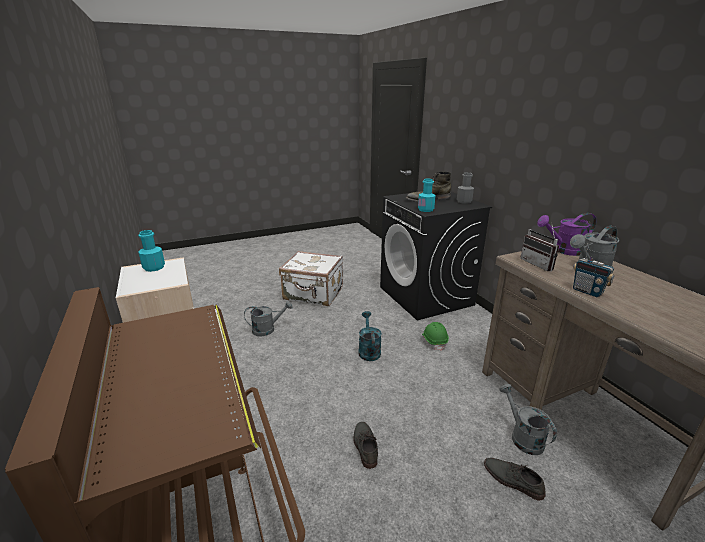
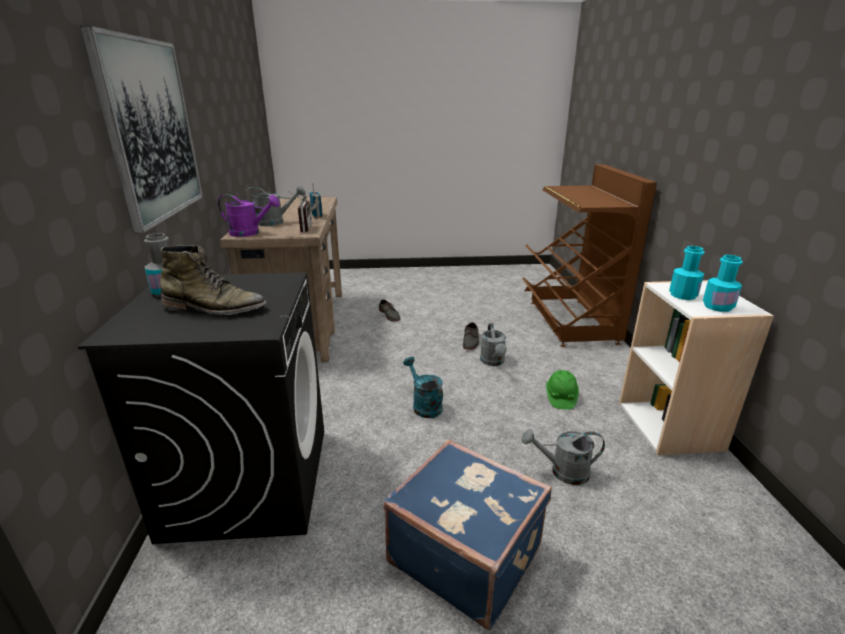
camera: 160 degrees left, 0 degrees up
(313, 294) = (465, 554): white suitcase -> blue suitcase
(368, 350) = (424, 405): turquoise watering can -> turquoise watering can turned 135 degrees clockwise
(425, 210) = (278, 283): turquoise bottle -> turquoise bottle (683, 295)
(434, 341) = (336, 399): green hard hat -> green hard hat (560, 397)
(522, 437) = (357, 326): grey watering can -> grey watering can (493, 362)
(531, 133) = (151, 130): none -> picture

